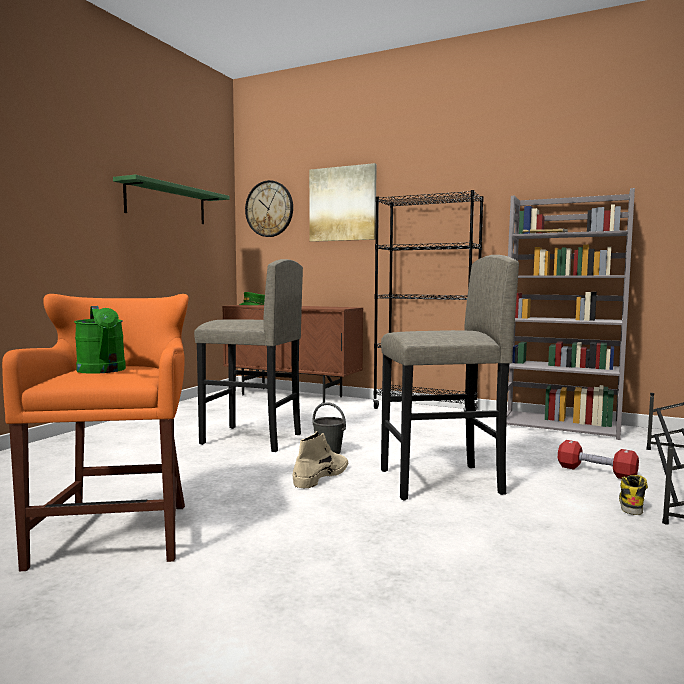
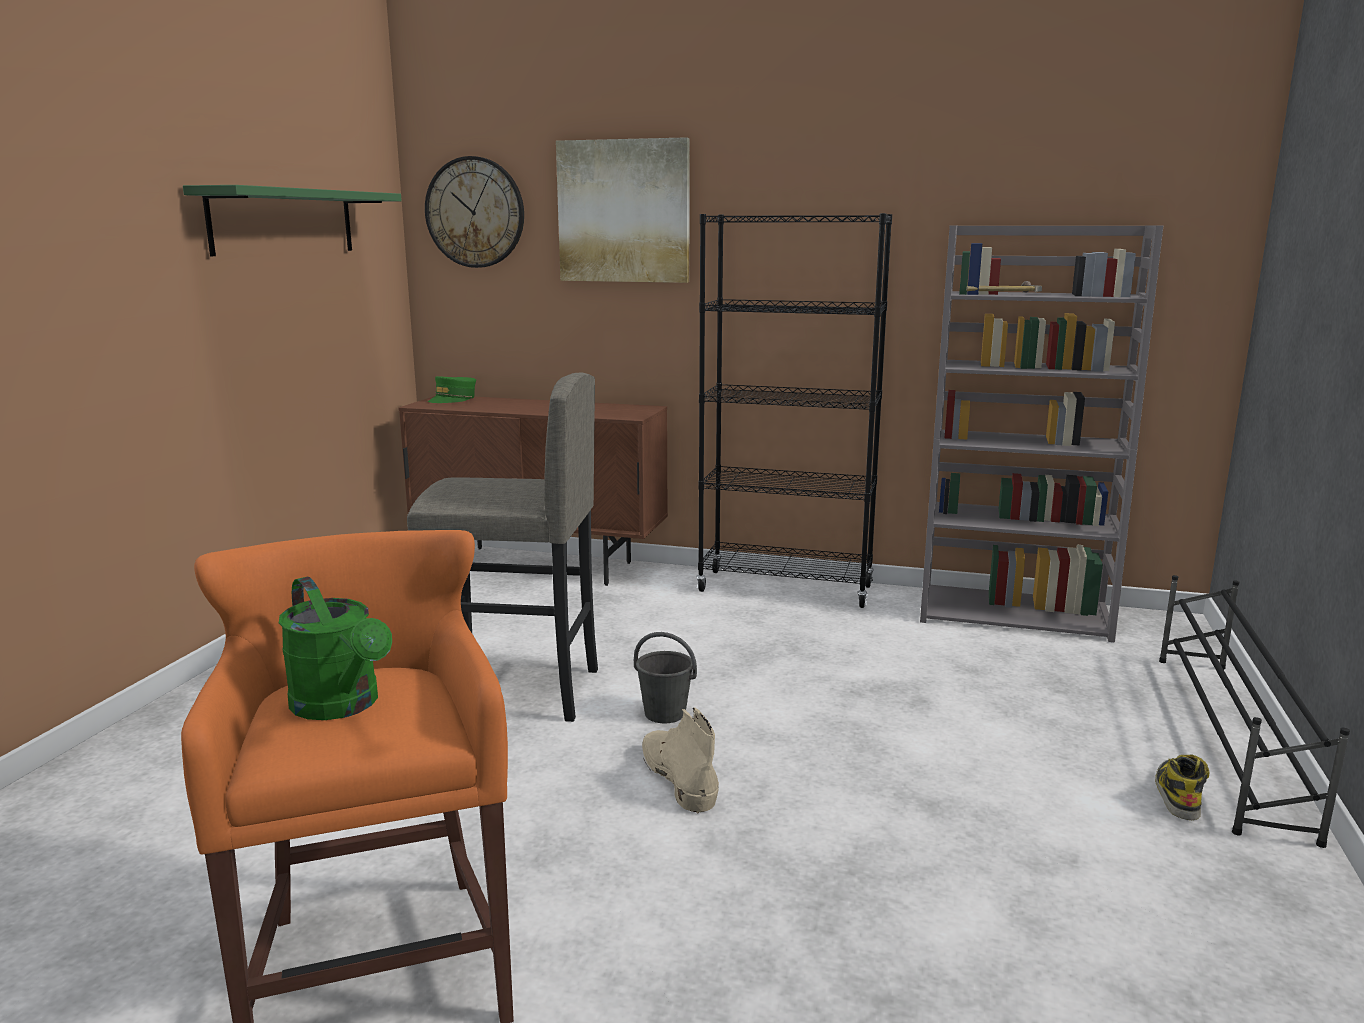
camera: 10 degrees left, 10 degrees up
(322, 476) = (677, 777): beige boot -> beige boot turned 45 degrees counterclockwise
(440, 482) = (877, 772): grey stool -> none
(596, 472) = (1103, 724): red dumbbell -> none

